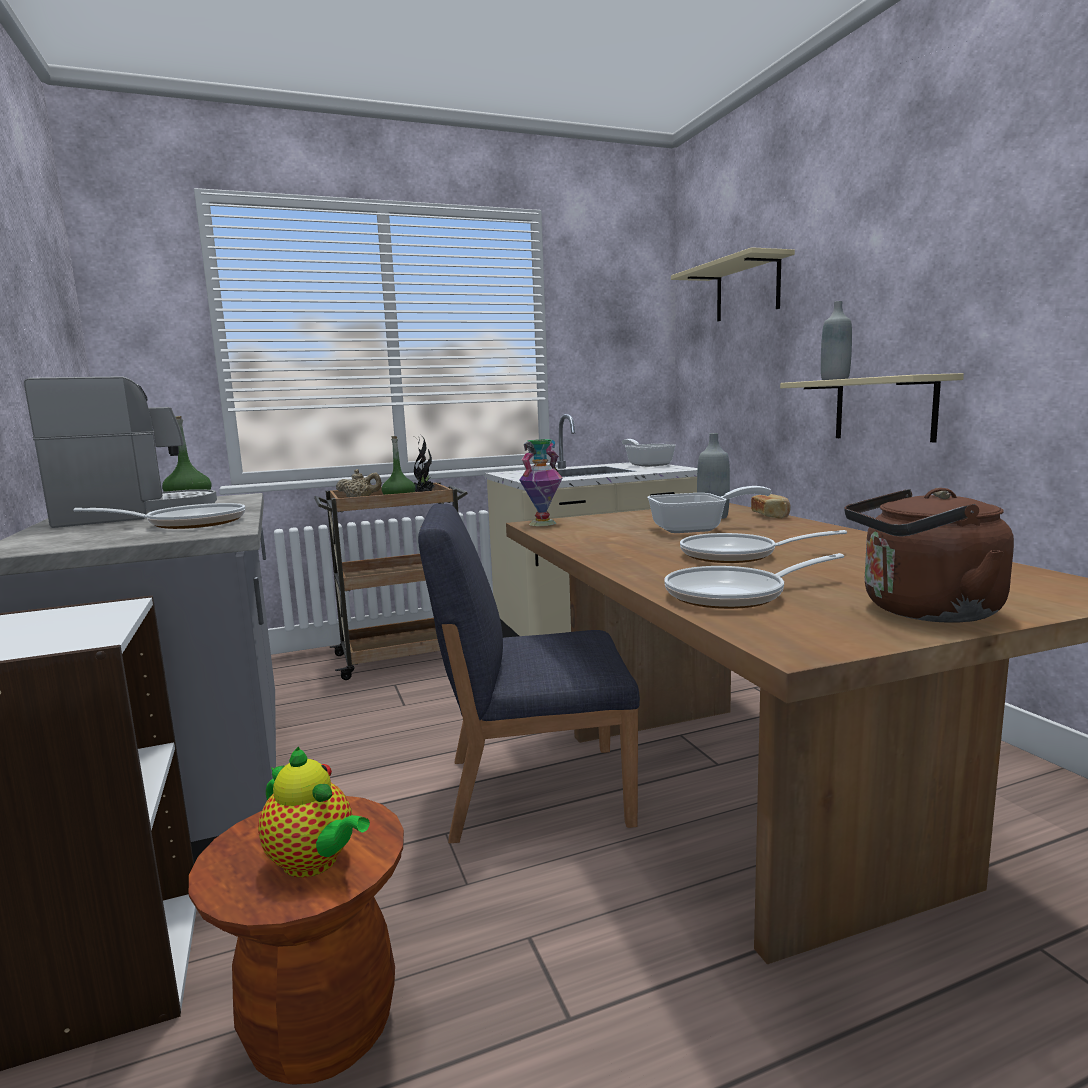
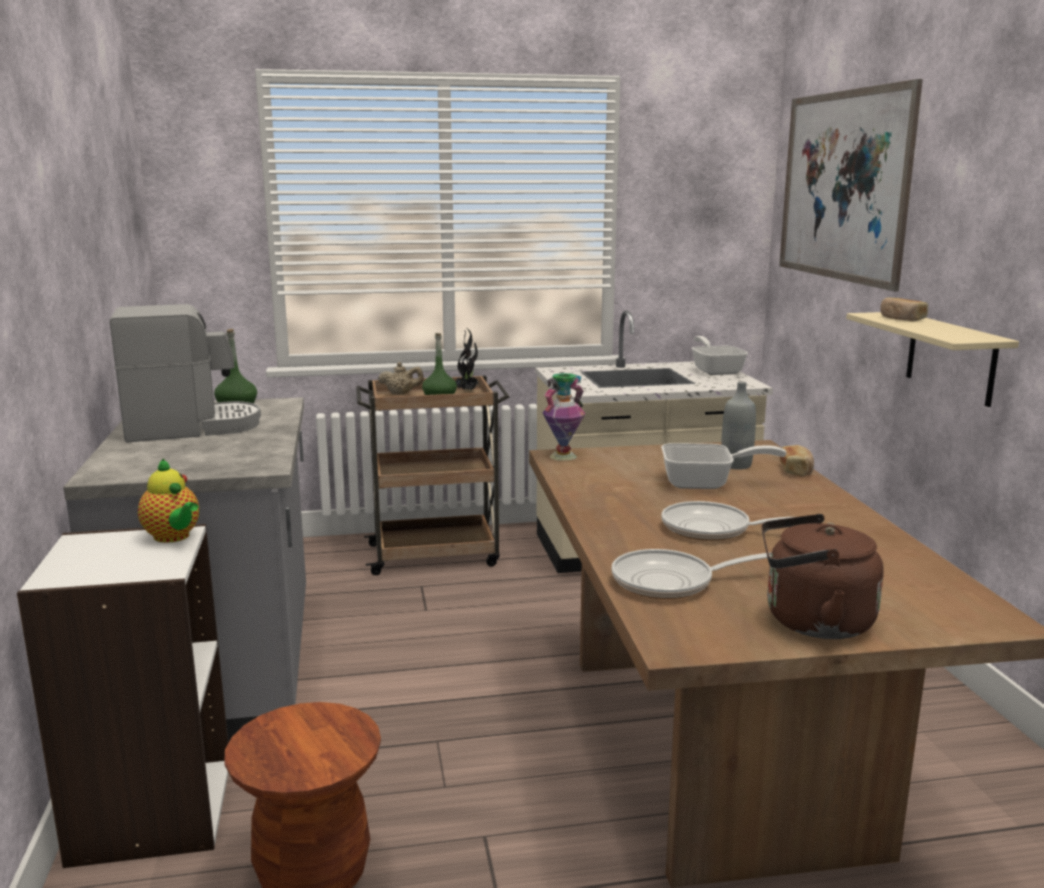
camera: 10 degrees right, 5 degrees up
(188, 523) = (235, 450): frying pan -> none
(314, 863) = (312, 754): teapot -> teapot (173, 537)
(534, 790) = (525, 712): blue chair -> none
(747, 290) = (842, 186): beige shelf -> picture
(834, 379) = (901, 319): grey bottle -> bread

